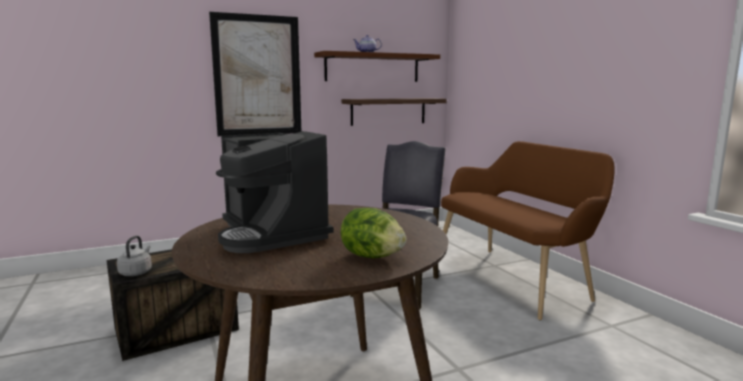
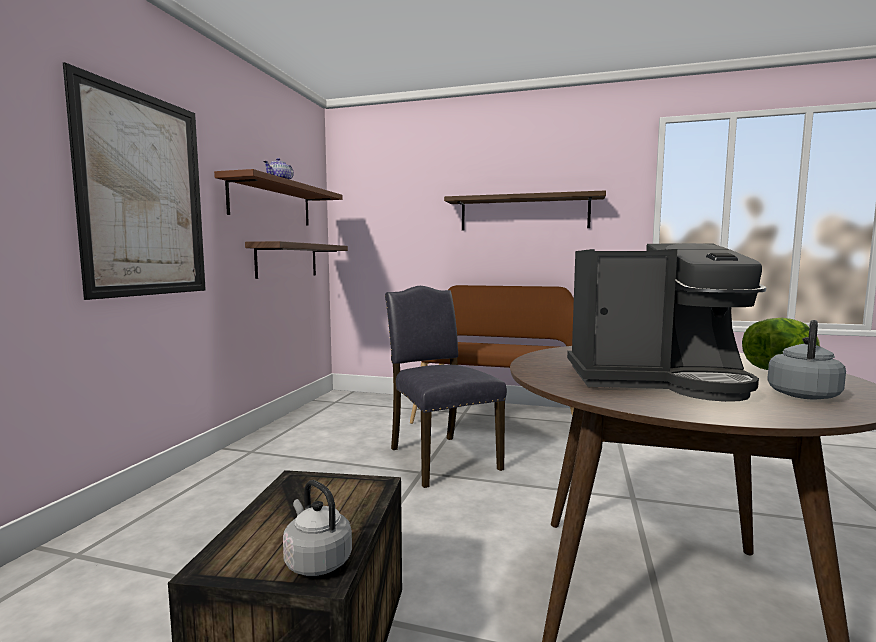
camera: 50 degrees left, 5 degrees down
(279, 265) = (803, 394): none -> grey kettle
(583, 66) = (524, 213): none -> shelf

